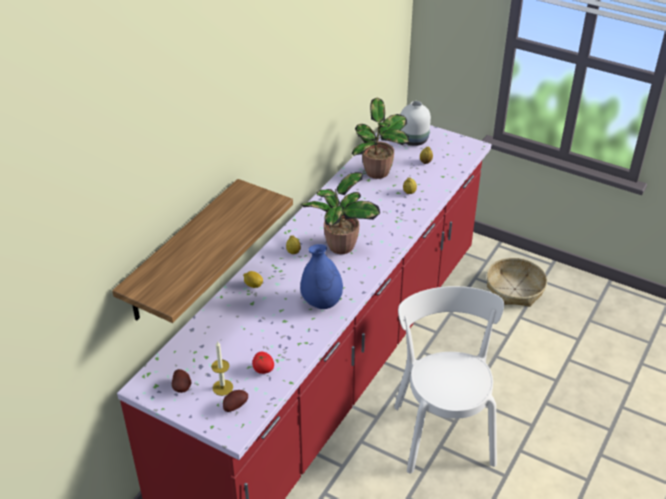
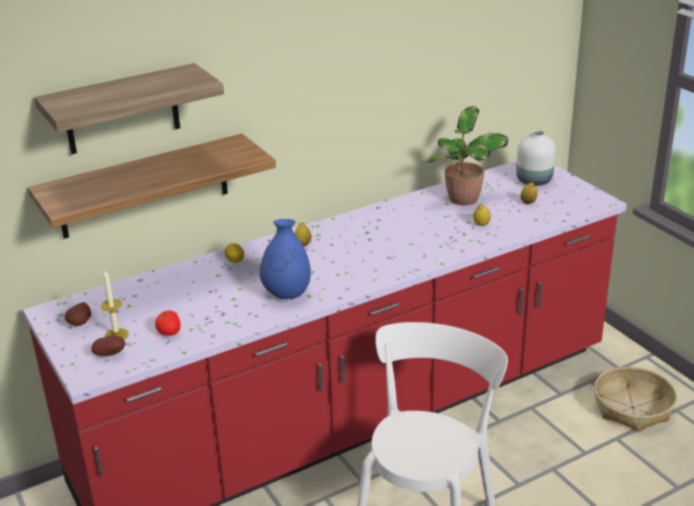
camera: 30 degrees right, 10 degrees down
(167, 196) = (122, 110): none -> shelf
(339, 247) = (355, 252): potted plant -> none

